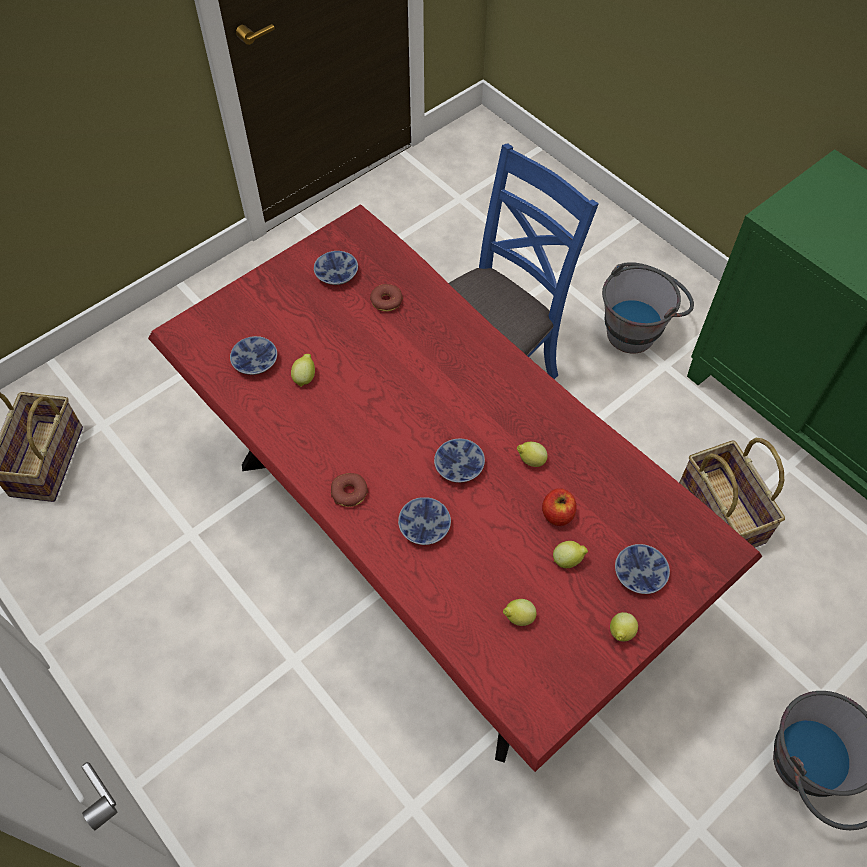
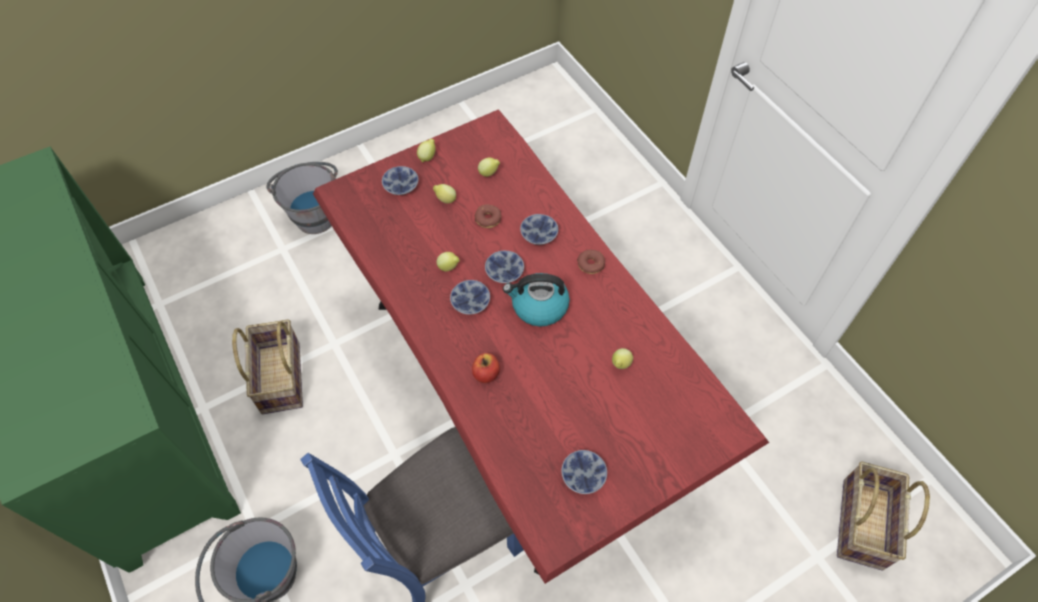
camera: 170 degrees left, 0 degrees up
(256, 363) = (664, 386): bowl -> bowl (470, 300)
(386, 301) = (538, 433): donut -> donut (488, 219)
(407, 428) = (538, 306): none -> kettle
(557, 514) = (442, 228): apple -> apple (486, 374)

